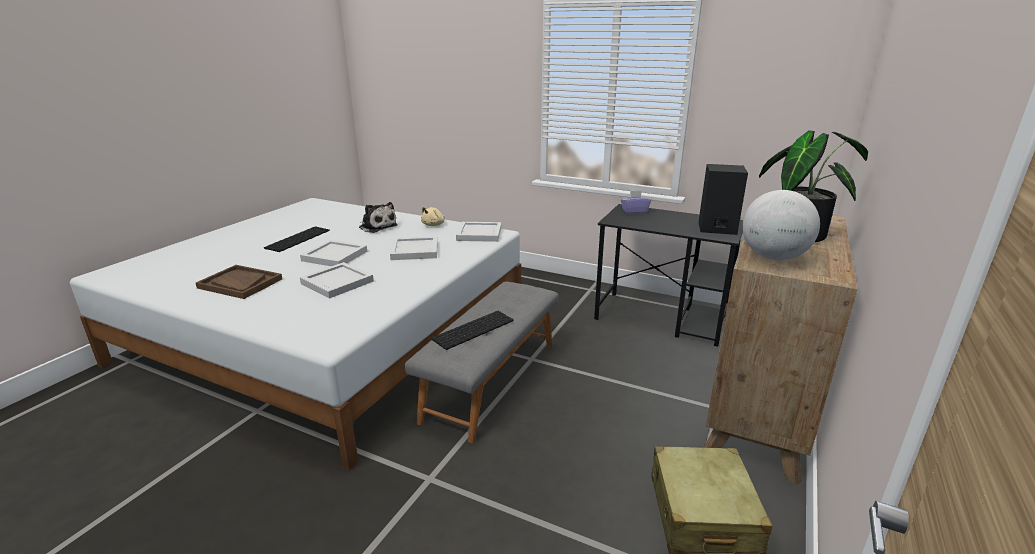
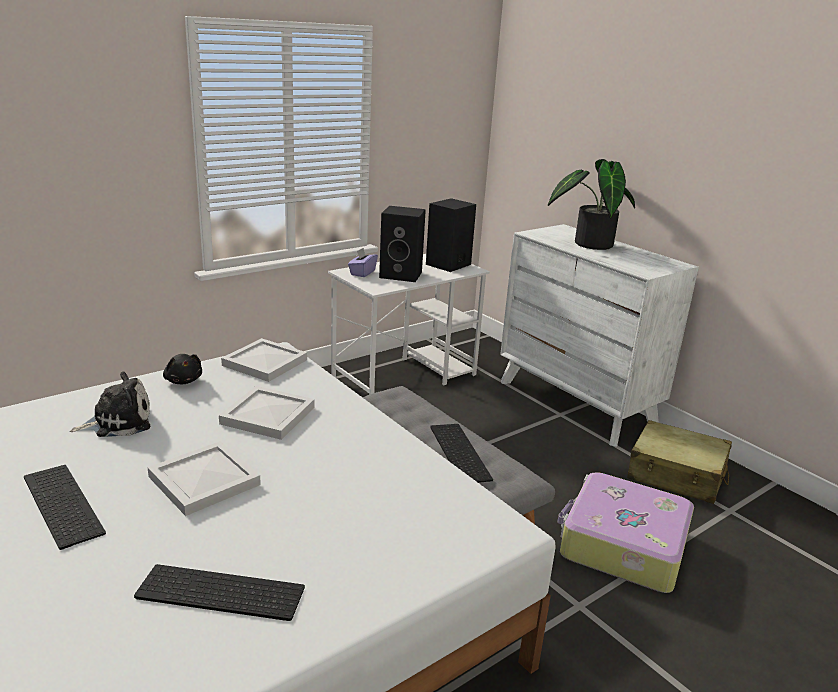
camera: 65 degrees left, 0 degrees up
(240, 283) = (218, 594): brown tray -> keyboard
(336, 282) = (318, 496): white tray -> none
(434, 225) = (183, 380): beige plush toy -> black plush toy
(531, 491) = (622, 545): none -> suitcase
(657, 221) = (402, 274): none -> black speaker
(661, 318) = (405, 377): black desk -> white desk
(757, 413) = (576, 402): brown dresser -> white dresser
(773, 257) = (634, 264): globe -> none

